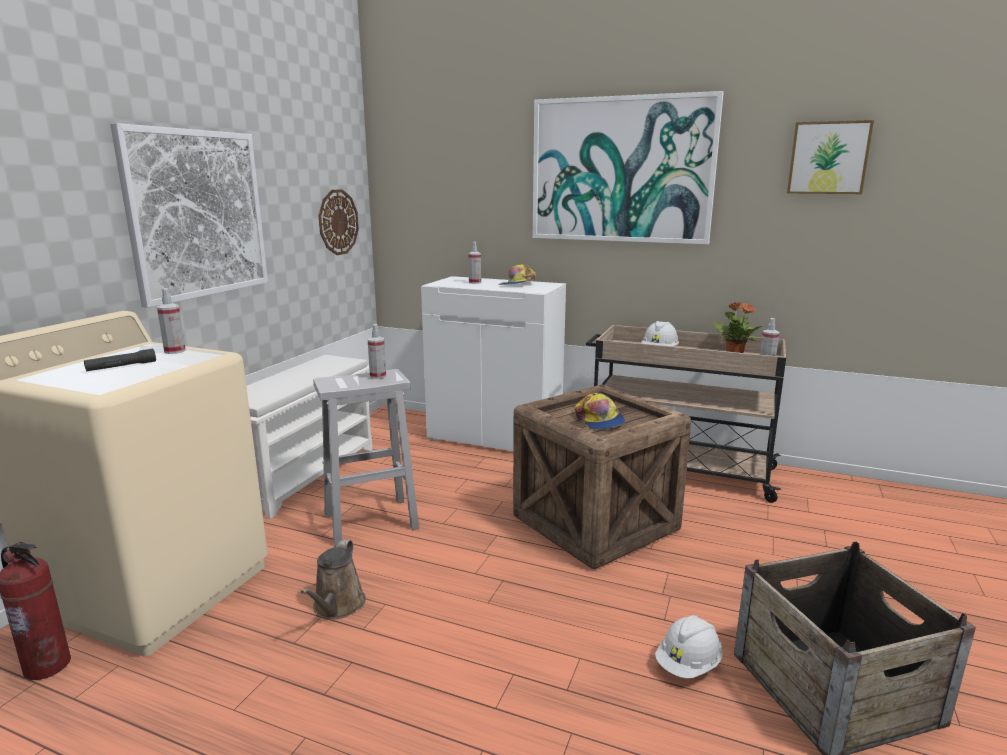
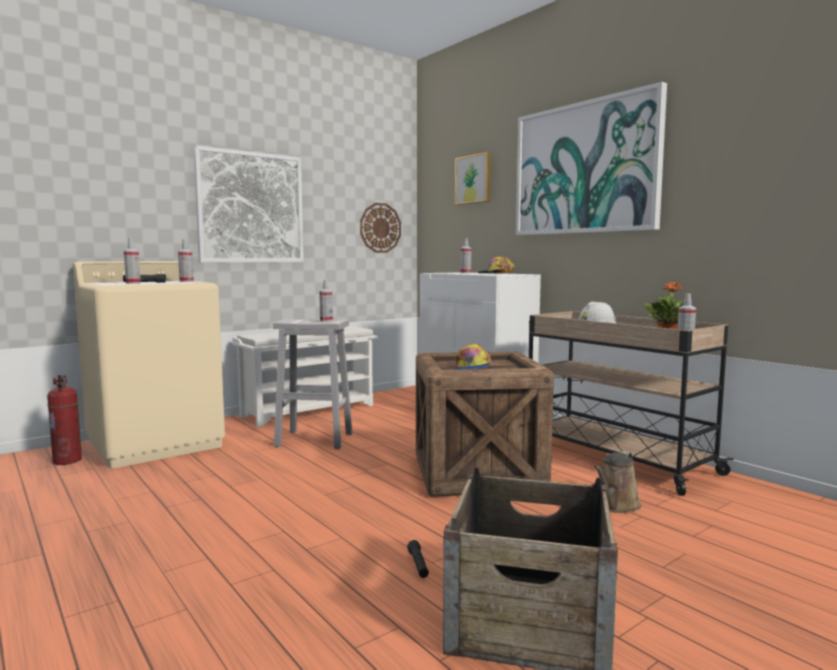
camera: 30 degrees right, 10 degrees down
(117, 375) = (133, 283): none -> spray bottle
(337, 606) = (231, 473): brown watering can -> brown watering can (615, 505)
(688, 665) = (418, 565): white hard hat -> black flashlight
(828, 158) = (770, 130): picture -> picture (474, 179)

